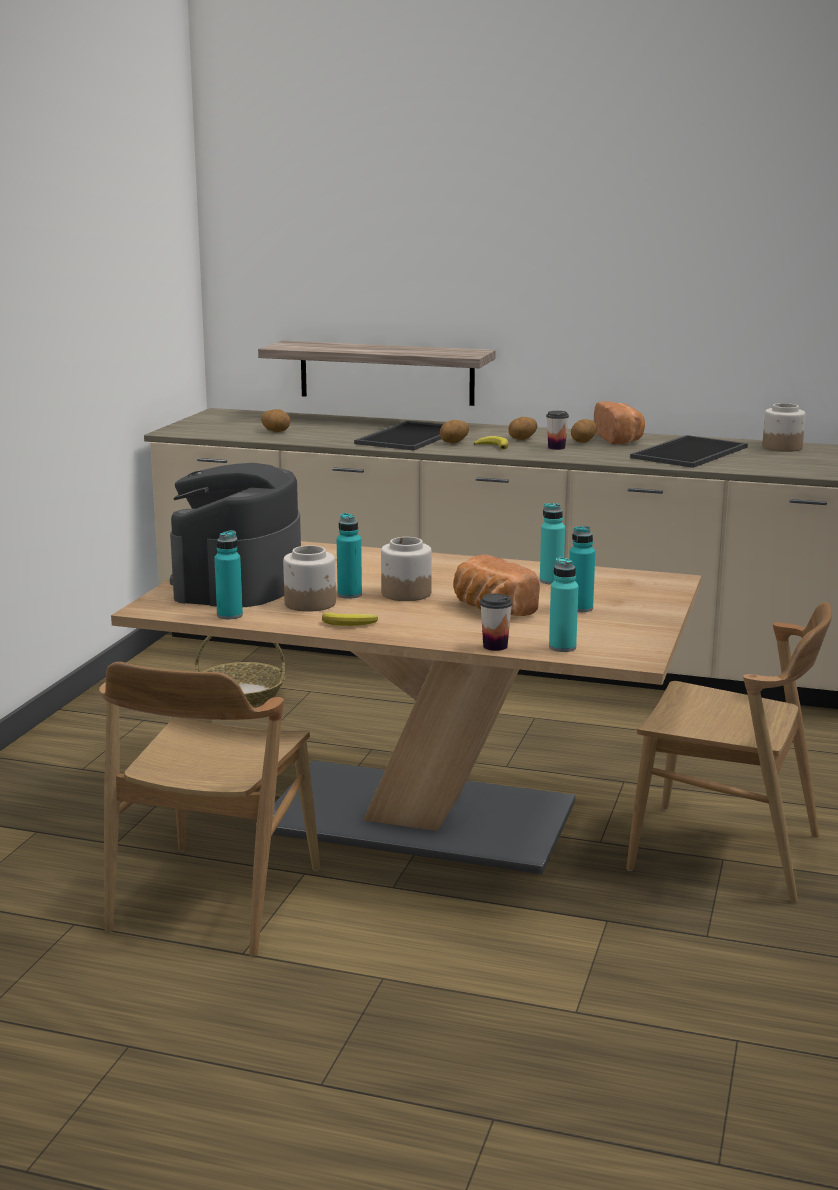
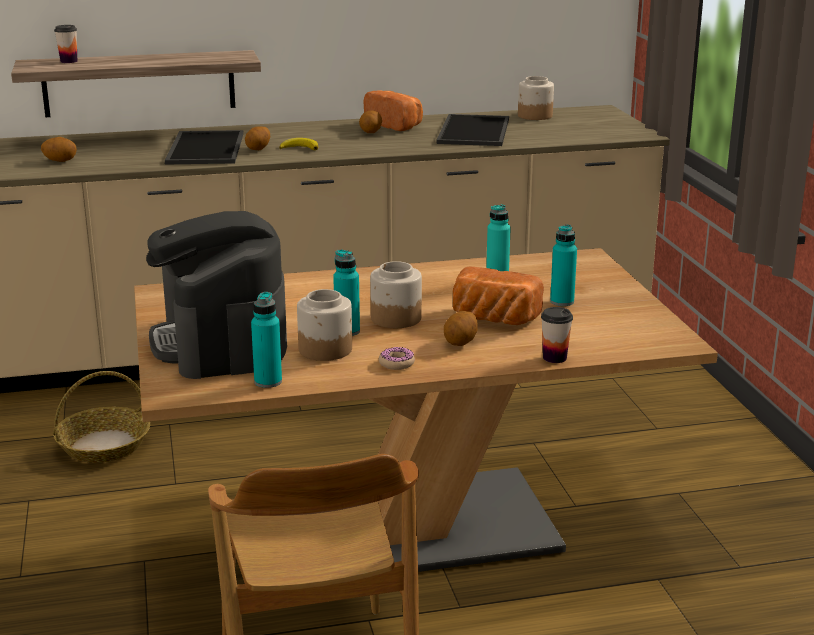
camera: 30 degrees left, 5 degrees up
(351, 623) = (396, 363): banana -> donut
(522, 439) = (314, 137): potato -> potato (461, 342)
(556, 447) = (357, 141): cup -> cup (69, 61)
(562, 647) = (608, 345): turquoise bottle -> none
(725, 853) = (674, 486): brown chair -> none

